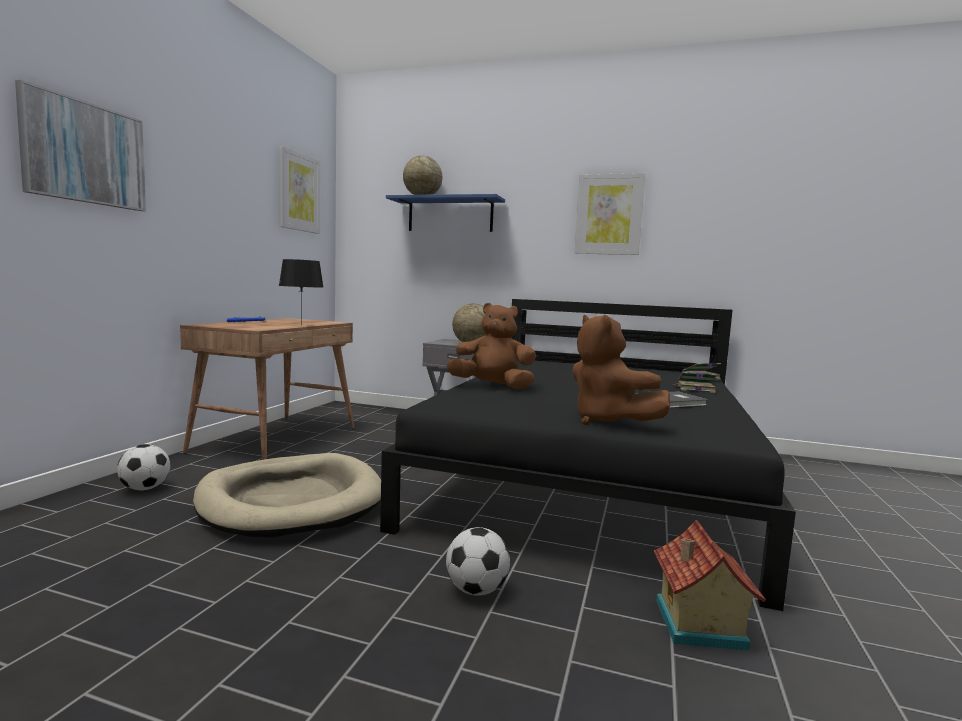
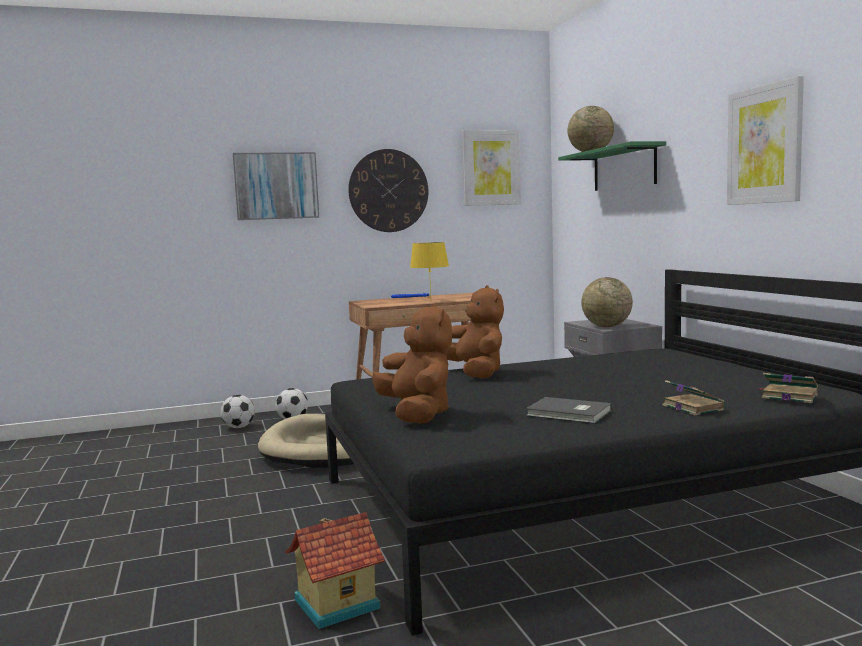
camera: 55 degrees right, 0 degrees up
(216, 194) = (388, 191): none -> wall clock
(302, 325) = (431, 302): black table lamp -> yellow table lamp
(450, 215) = (624, 168): blue shelf -> green shelf
(476, 590) = (287, 526): football -> football (239, 427)
(608, 422) = (417, 414): brown plush toy -> brown plush toy turned 135 degrees clockwise

